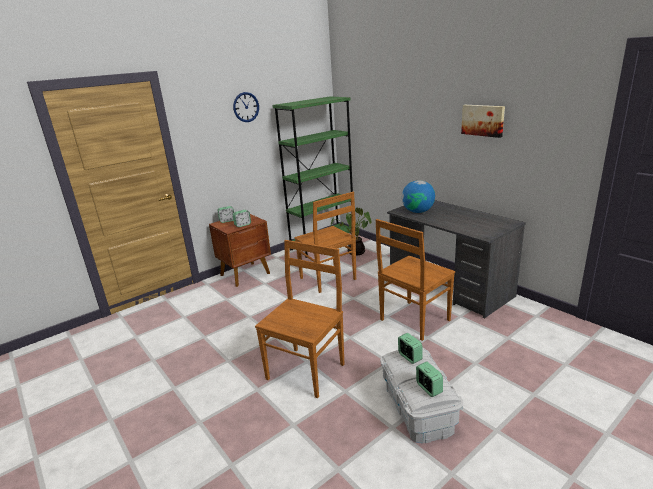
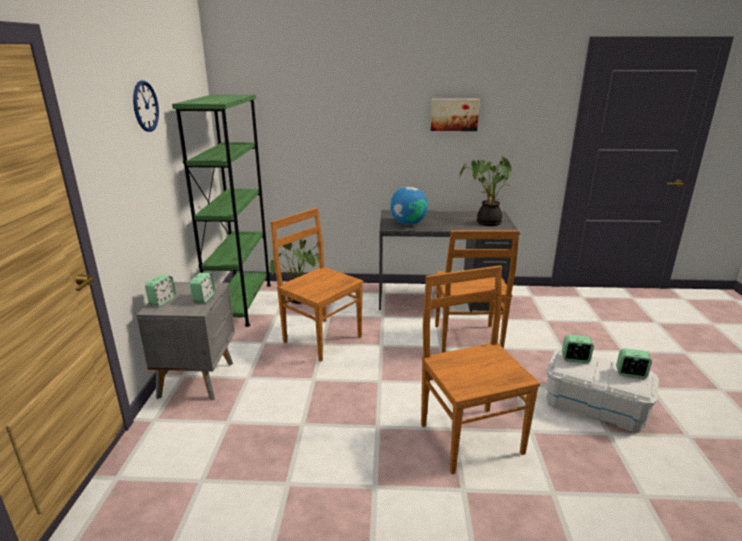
camera: 50 degrees left, 0 degrees up
(246, 274) = (198, 379): brown nightstand -> grey nightstand
(328, 279) = (321, 338): brown chair -> brown chair turned 150 degrees counterclockwise
(480, 226) = (486, 222): none -> potted plant

